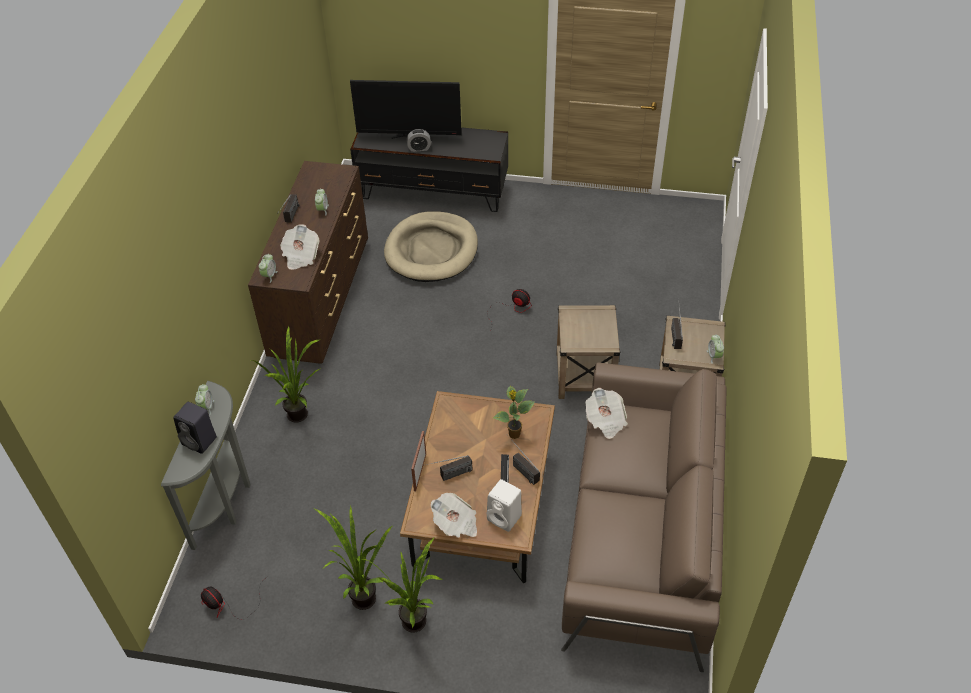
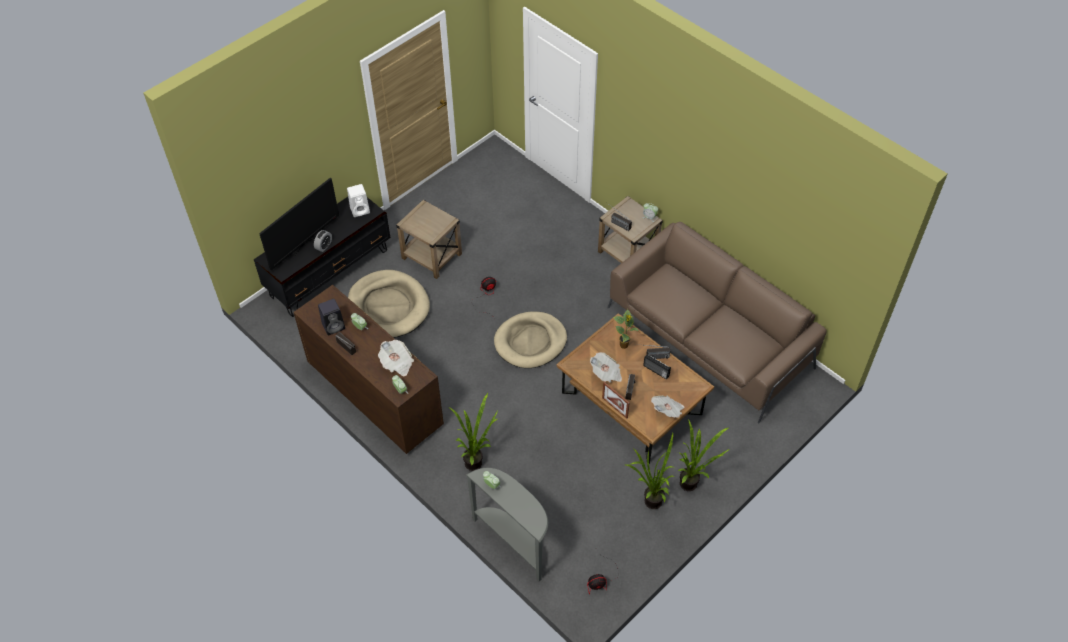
camera: 55 degrees left, 5 degrees up
(200, 441) = (520, 502): black speaker -> black speaker (334, 326)
(486, 375) = (530, 342): none -> beige dog bed
(505, 518) = (682, 385): white speaker -> white speaker (360, 210)
(584, 376) = (575, 293): beige side table -> beige side table (432, 256)
(605, 420) = (651, 296): newspaper -> newspaper (606, 373)

